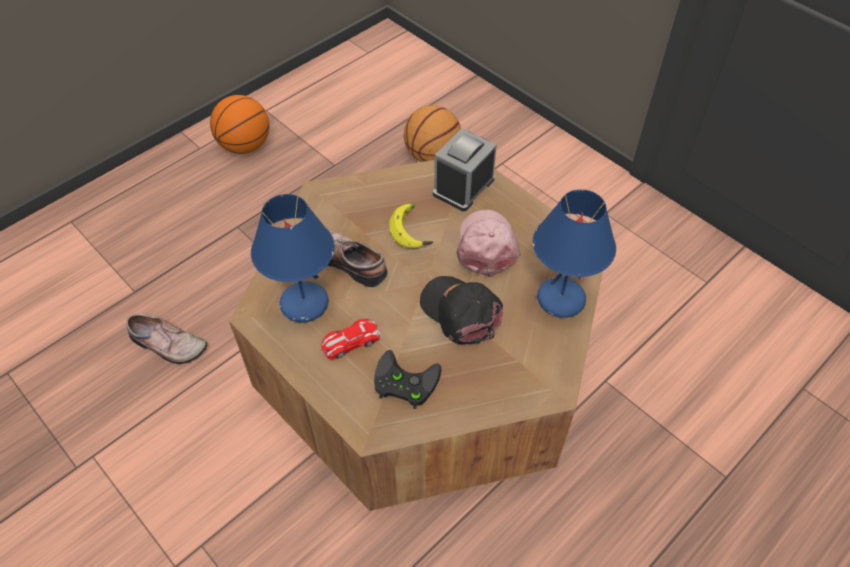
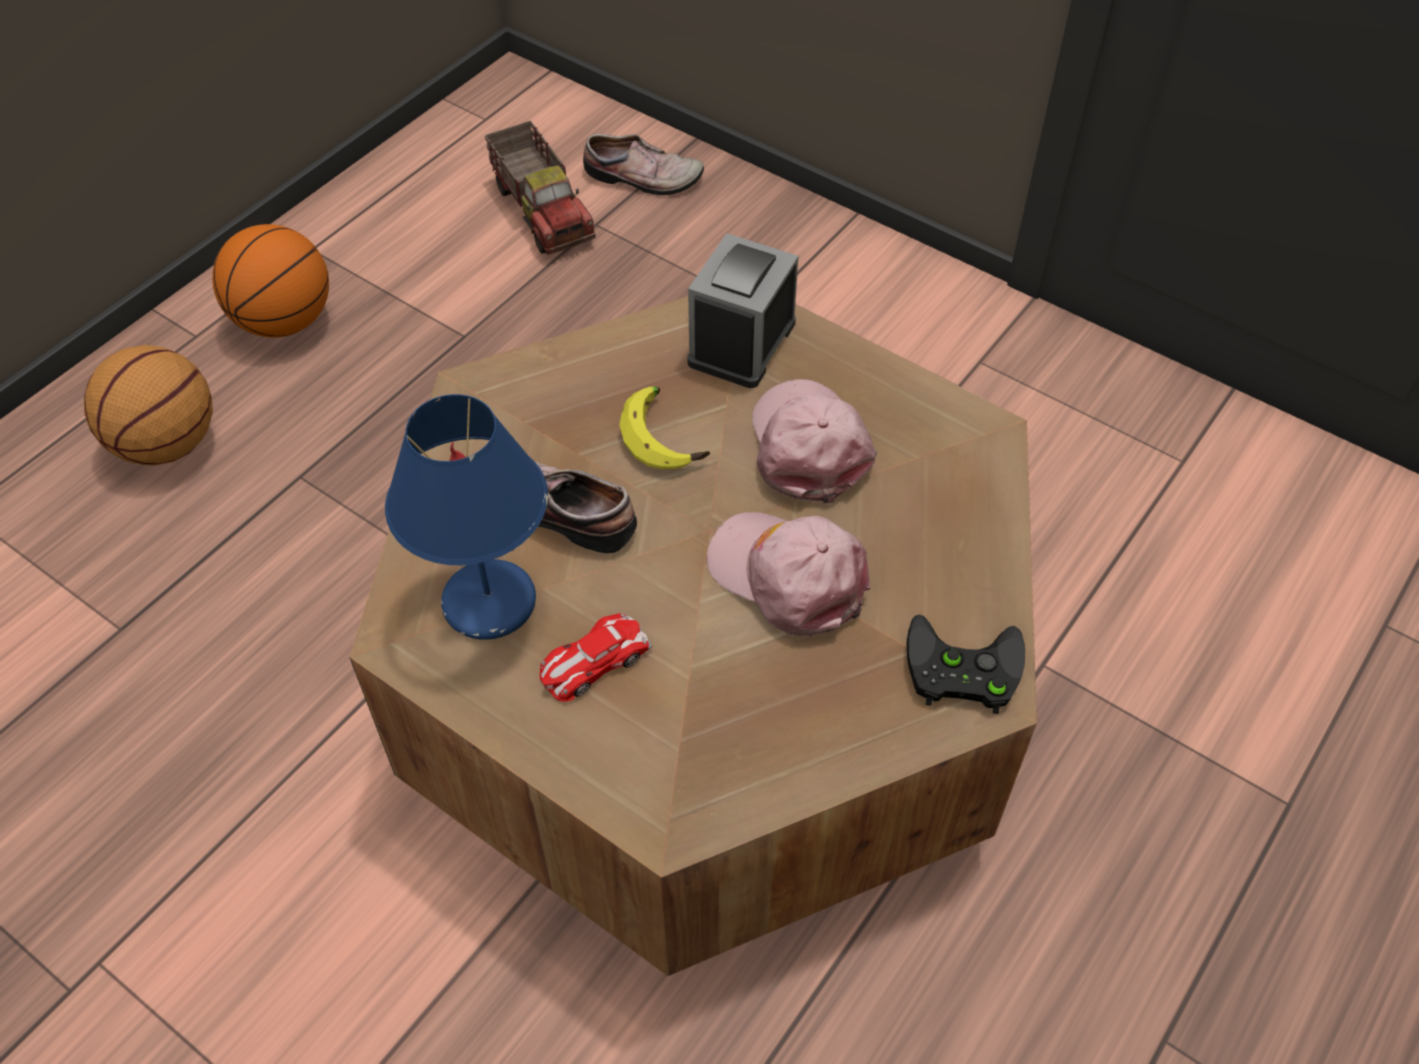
camera: 10 degrees left, 0 degrees up
(167, 345) = (207, 724): shoe -> shoe (642, 179)
(388, 104) = (543, 211): none -> toy truck
(403, 383) = (710, 724): black game controller -> black game controller (959, 670)
(432, 156) = (645, 298): basketball -> basketball (167, 445)
(460, 312) = (788, 576): black cap -> pink cap
(561, 298) = (966, 524): blue table lamp -> none

